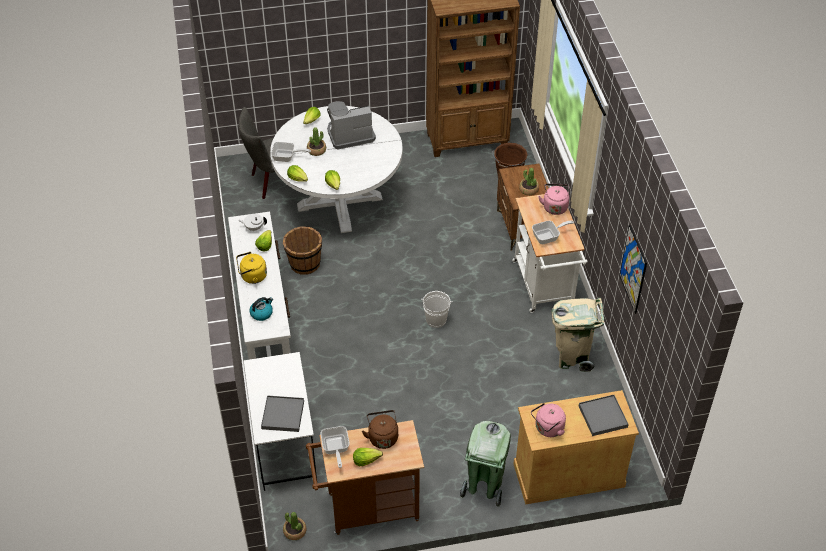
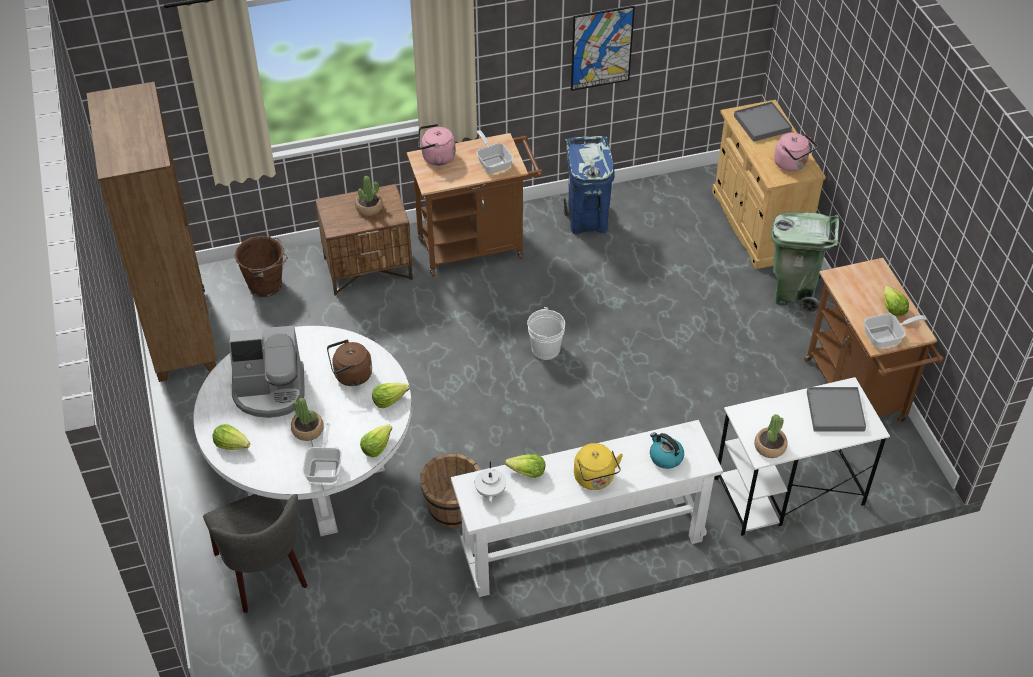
camera: 95 degrees left, 0 degrees up
(294, 531) = (912, 464): potted plant -> potted plant (770, 447)
(350, 134) = (270, 391): coffee machine -> coffee machine turned 75 degrees counterclockwise
(382, 437) = (853, 296): brown kettle -> brown kettle (350, 376)
(544, 287) = (477, 246): white cart -> brown cart
(572, 357) = (587, 221): beige trash can -> blue trash can

